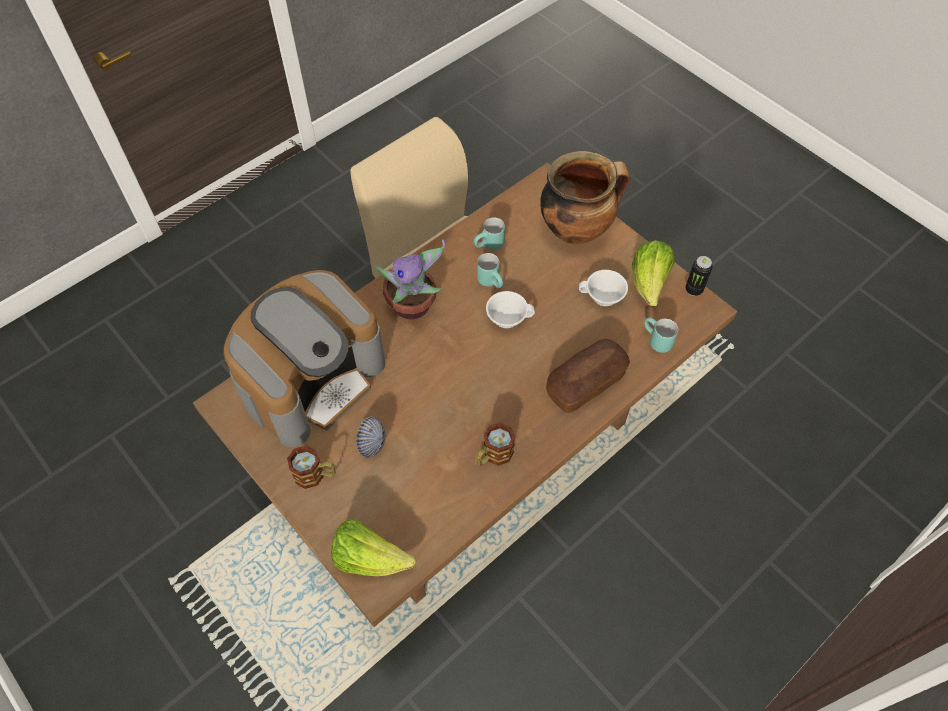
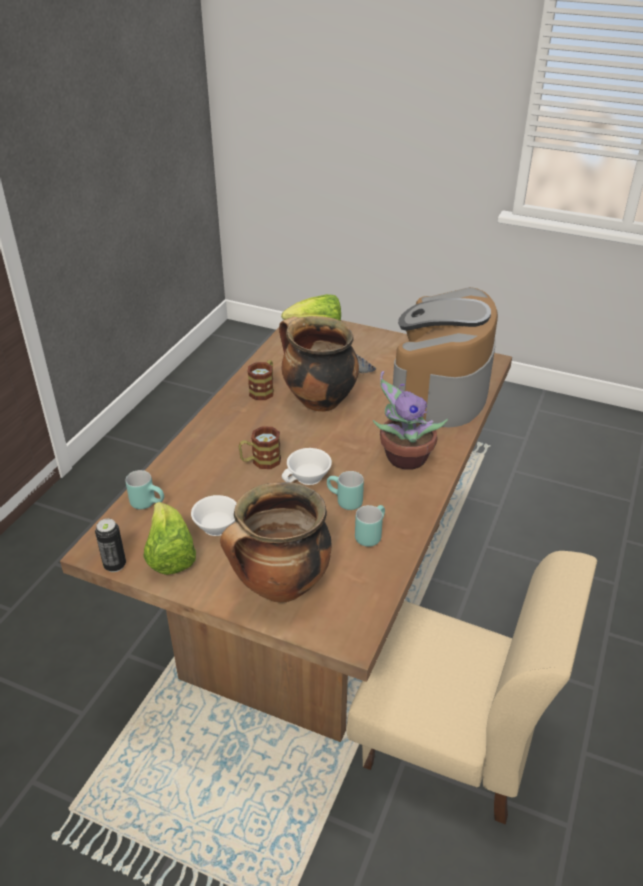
camera: 155 degrees right, 20 degrees down
(315, 475) = (386, 348): mug -> mug (260, 461)
(445, 414) = (317, 401): none -> cooking pot
(585, 383) = (207, 451): bread -> none

